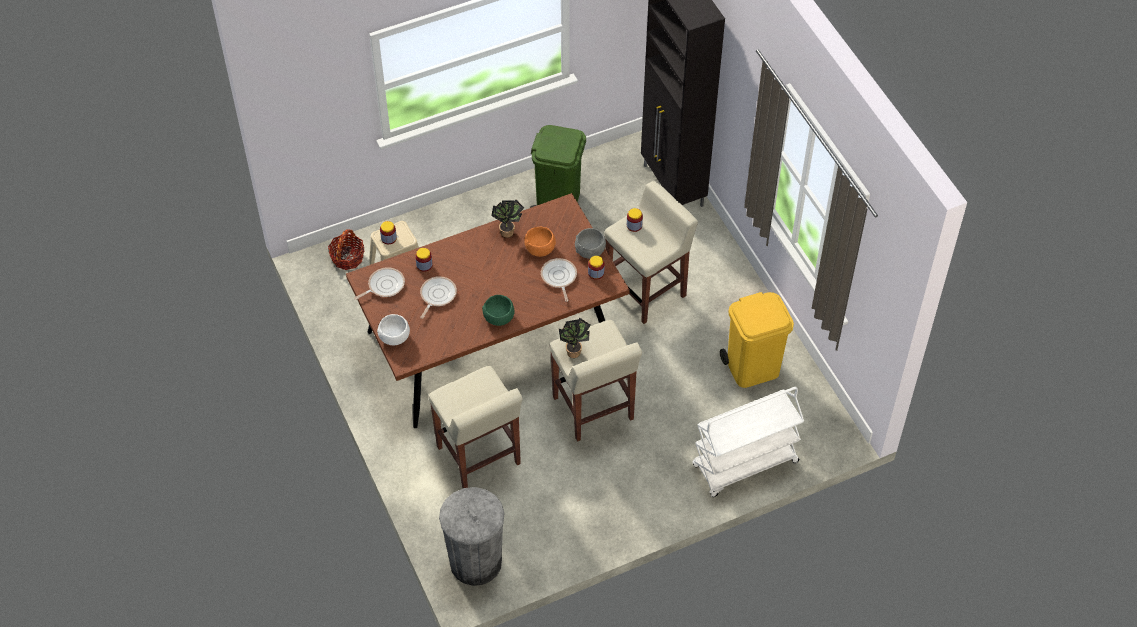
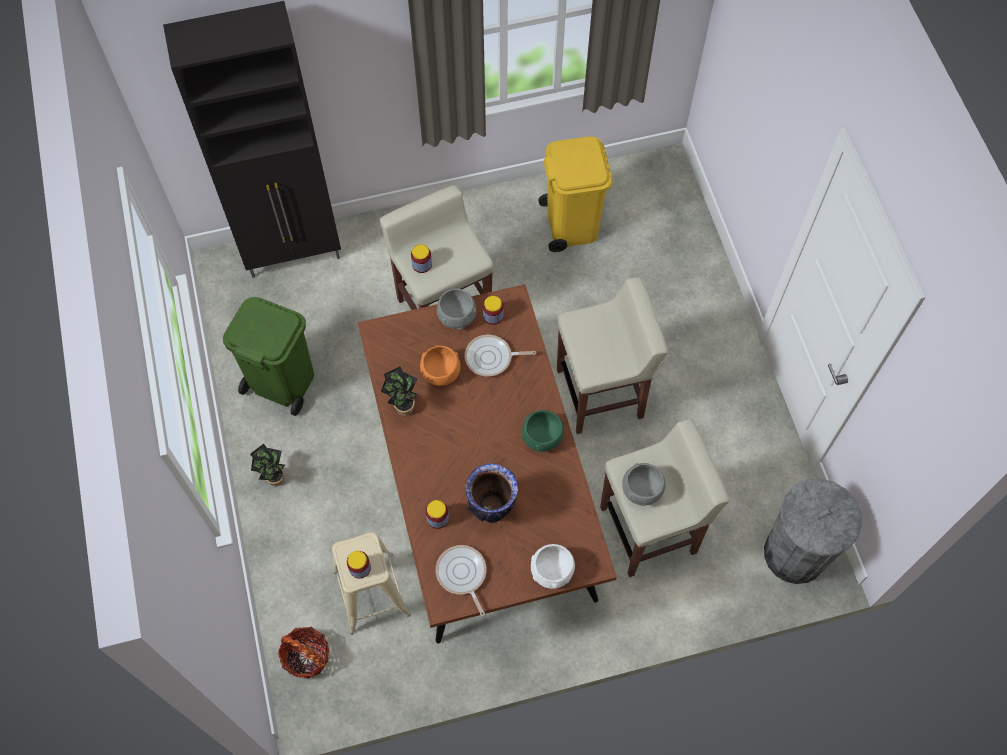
camera: 80 degrees left, 10 degrees up
(437, 295) = (492, 508): frying pan -> vase
(469, 389) = (642, 490): none -> grey bowl
(574, 350) = (601, 361): potted plant -> potted plant (274, 477)
(744, 465) = (696, 257): white cart -> none

